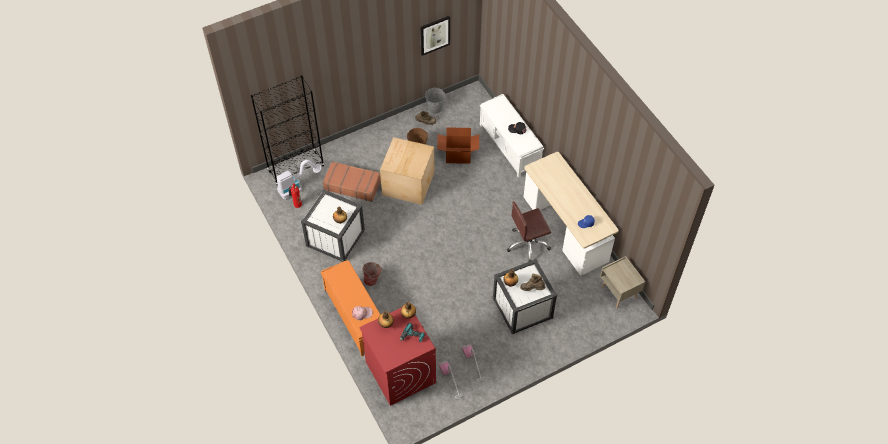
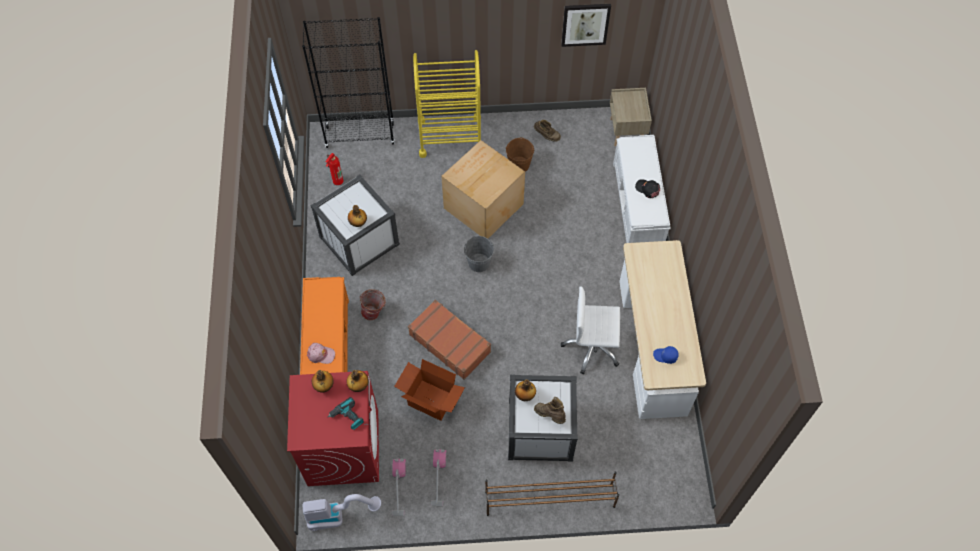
camera: 25 degrees right, 5 degrees up
(297, 187) = (349, 159): vacuum cleaner -> vacuum cleaner (338, 515)
(352, 185) = (415, 181): brown suitcase -> brown suitcase (450, 343)
(360, 146) = (450, 136): none -> yellow cart
(435, 107) = (568, 121): grey bucket -> grey bucket (479, 262)
(458, 156) = (564, 194): cardboard box -> cardboard box (431, 401)
(528, 244) = (592, 347): brown office chair -> white office chair
(550, 346) = (549, 499): none -> brown shoe rack
(619, 292) = (679, 465): beige nightstand -> beige nightstand (626, 132)

